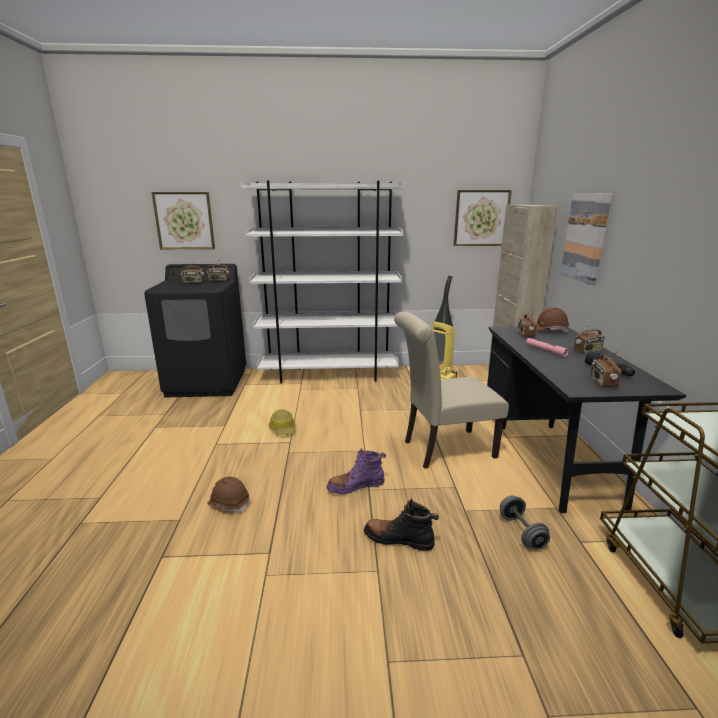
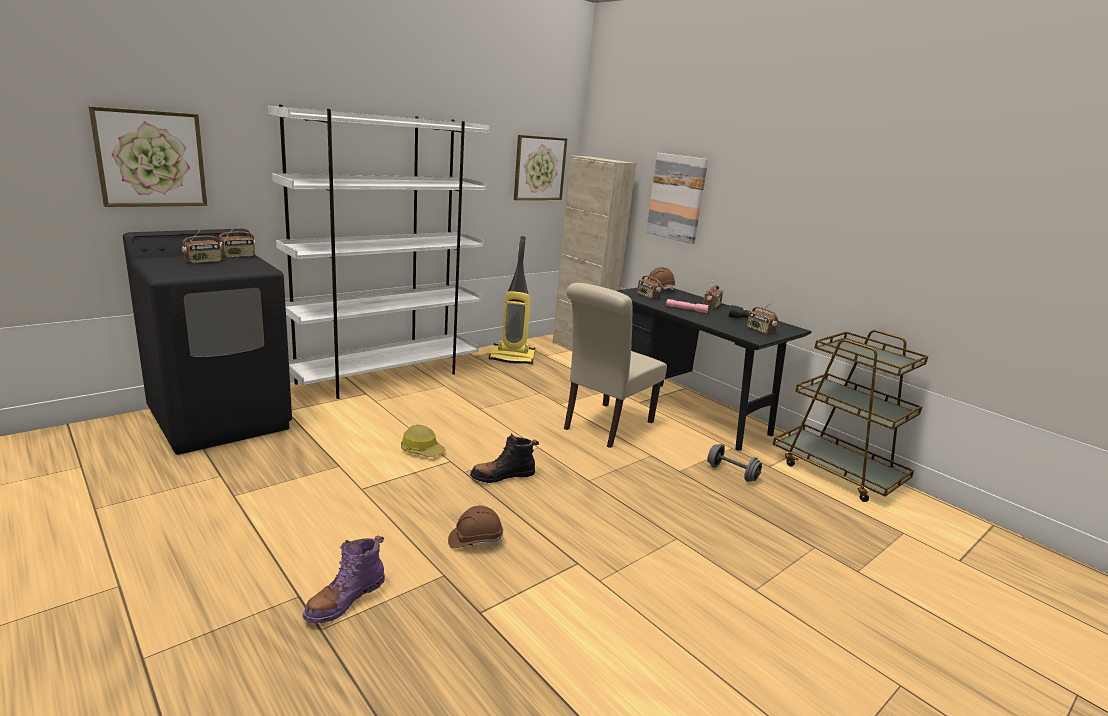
camera: 40 degrees left, 0 degrees up
(356, 486) = (574, 481): purple boot -> purple boot (345, 599)
(399, 539) = (662, 510): black boot -> black boot (502, 476)

